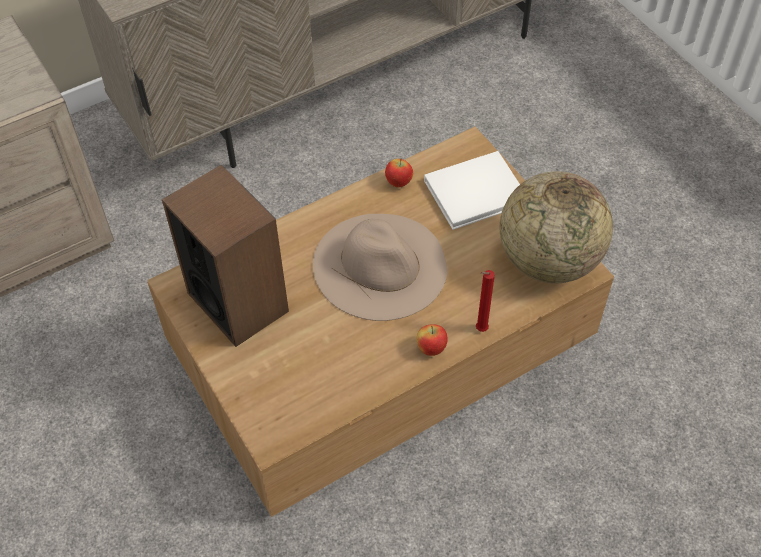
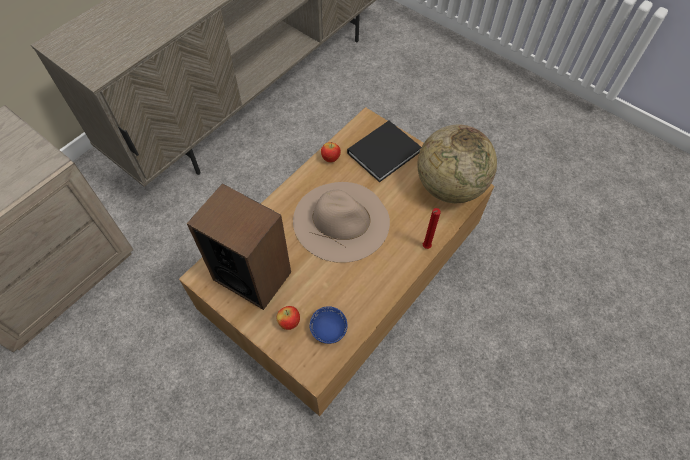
camera: 20 degrees left, 5 degrees up
(308, 394) = (328, 329): none -> blue bowl
(431, 349) = (399, 270): apple -> apple (289, 322)
(478, 191) = (385, 151): white book -> black book

